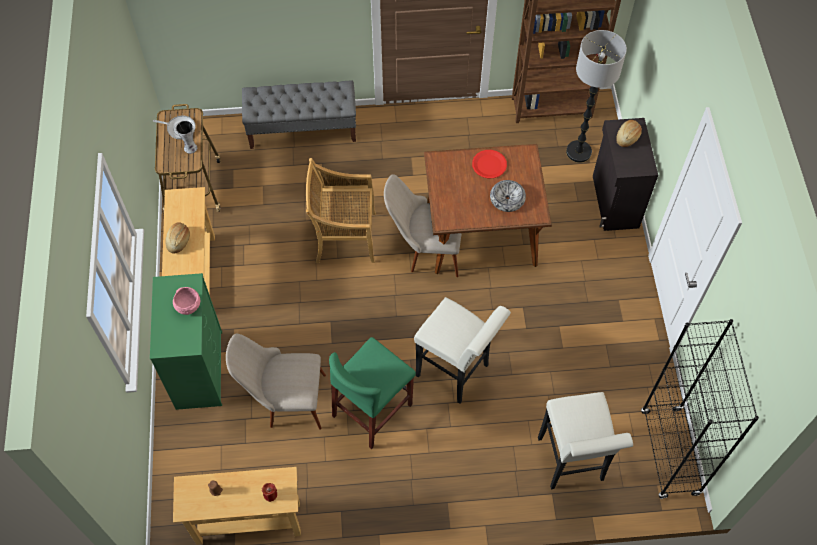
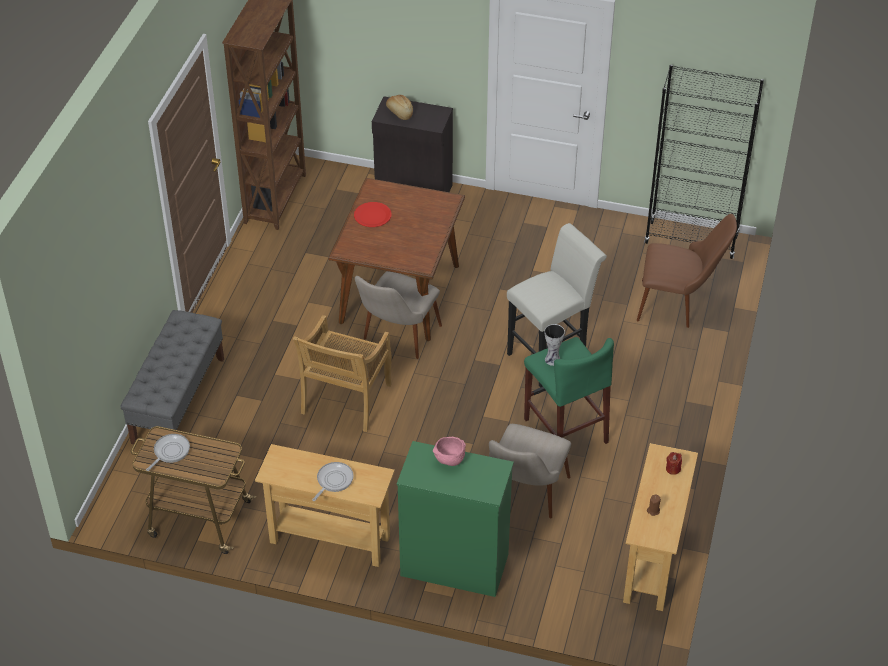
camera: 70 degrees left, 15 degrees down
(178, 240) = (333, 481): bread -> frying pan
(190, 148) = (206, 448): vase -> vase (553, 360)
(507, 199) = (420, 215): bowl -> none
(572, 464) = (678, 305): white stool -> brown chair
(579, 152) = (341, 196): floor lamp -> none

